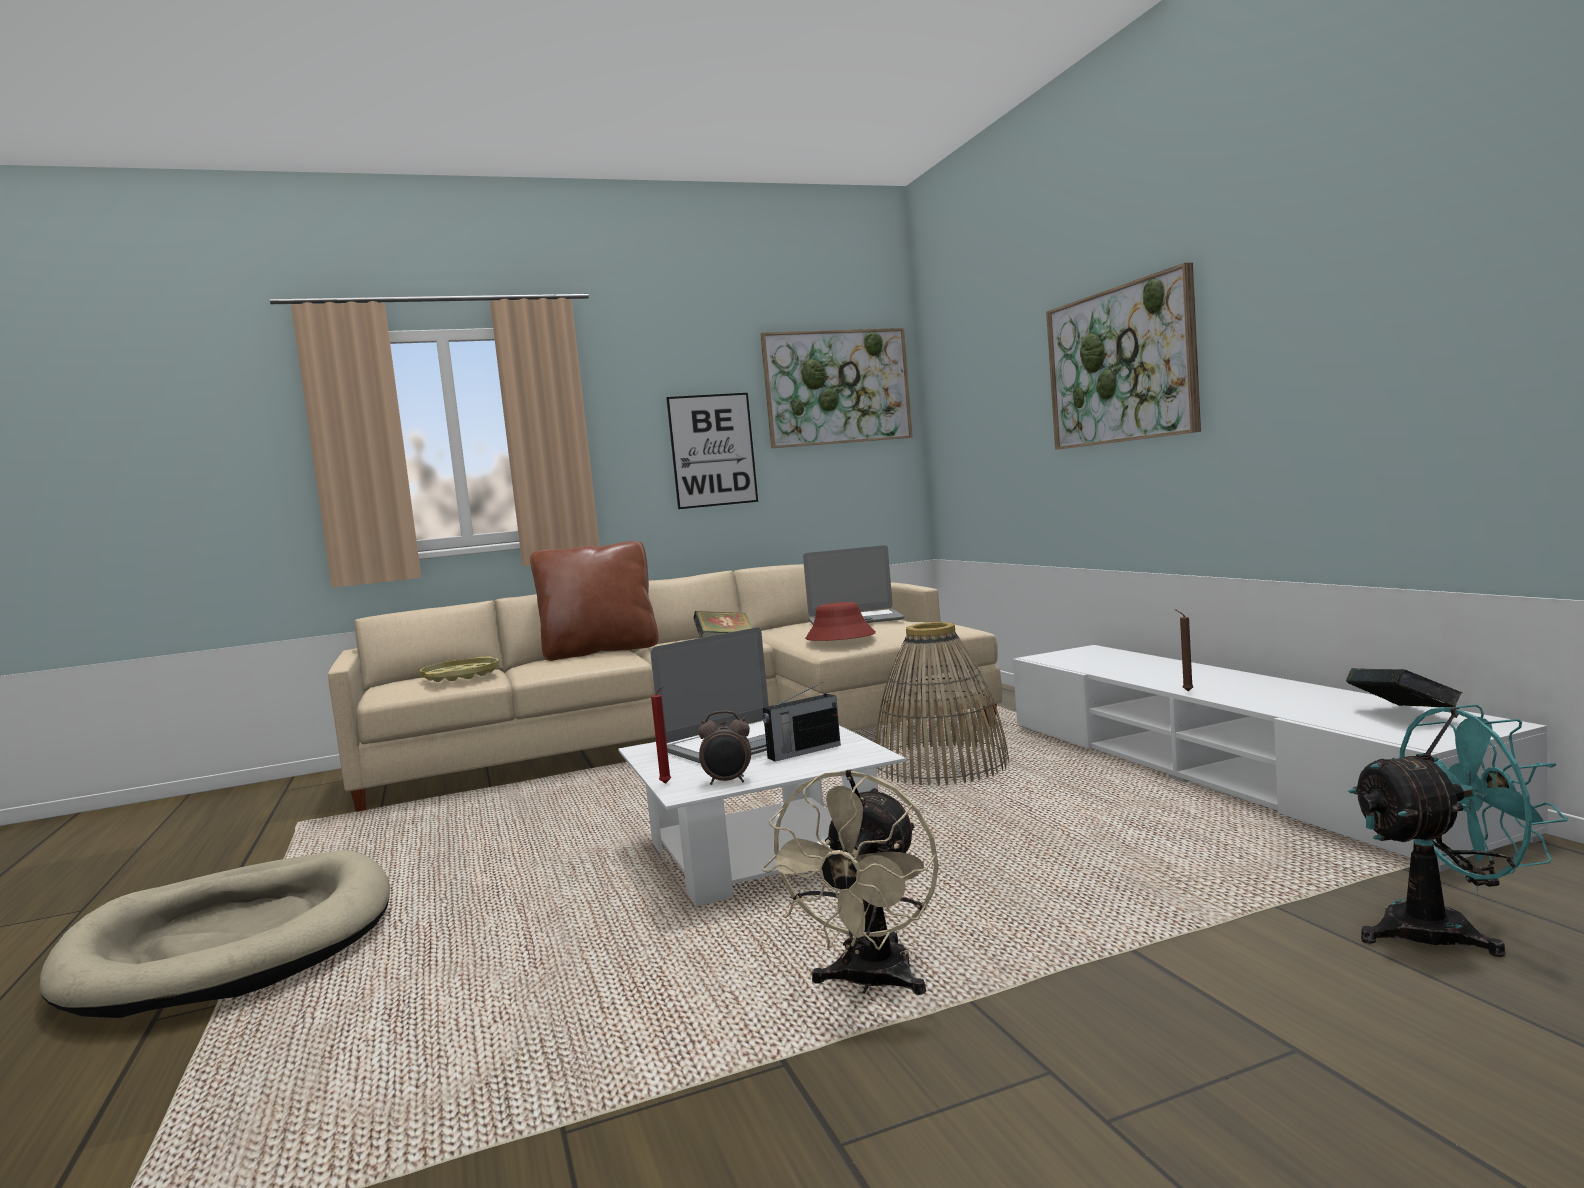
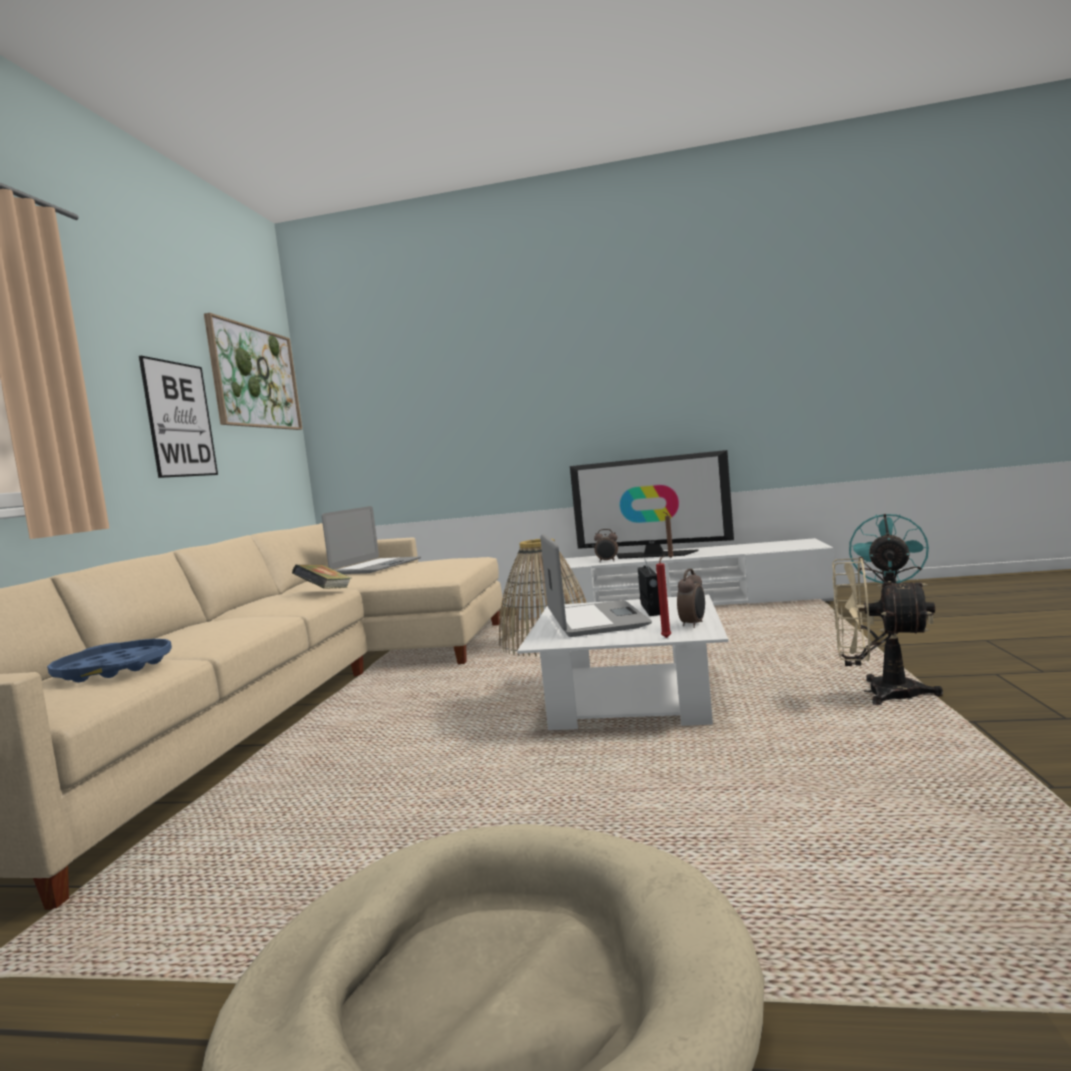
camera: 60 degrees left, 0 degrees up
(461, 676) = (114, 669): yellow tray -> blue tray
(600, 652) = (197, 624): brown pillow -> none
(840, 637) = (429, 569): red hat -> none
(870, 984) = (879, 693): beige fan -> beige fan turned 150 degrees clockwise
(1120, 366) = (542, 379): picture -> none
(1126, 672) = (607, 561): none -> alarm clock
(1206, 679) = (654, 555): none -> television
(1402, 715) = (774, 545): book -> none

